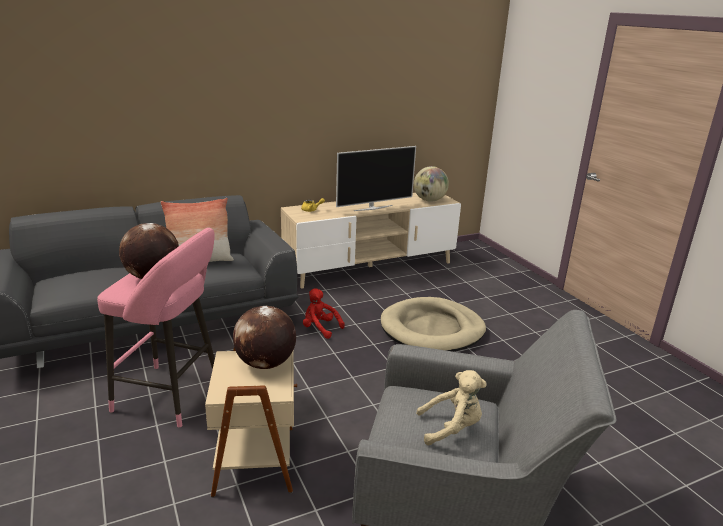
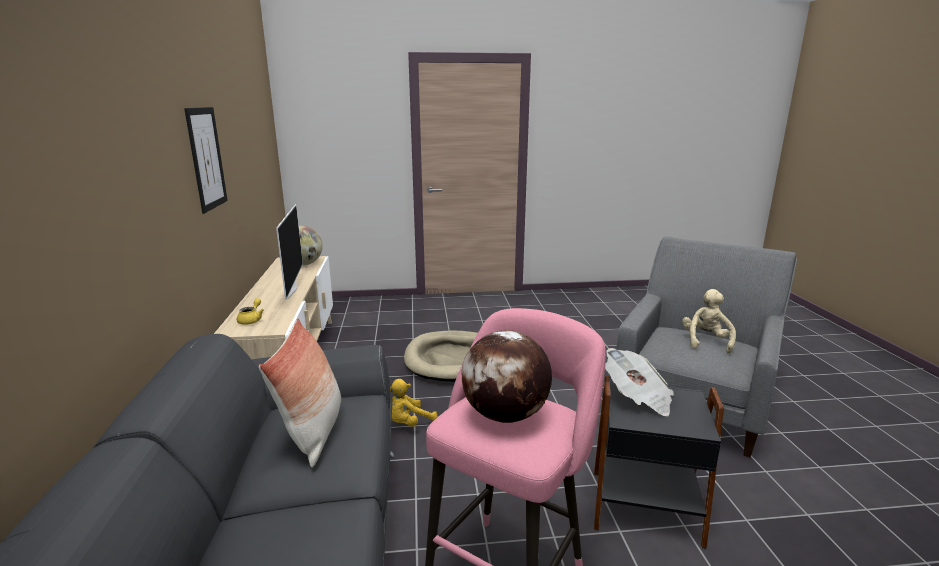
camera: 70 degrees left, 5 degrees down
(257, 459) = (644, 505): beige side table -> black side table
(265, 364) = (638, 398): globe -> newspaper
(320, 328) = (409, 423): red plush toy -> yellow plush toy
(327, 94) = (206, 158): none -> picture

